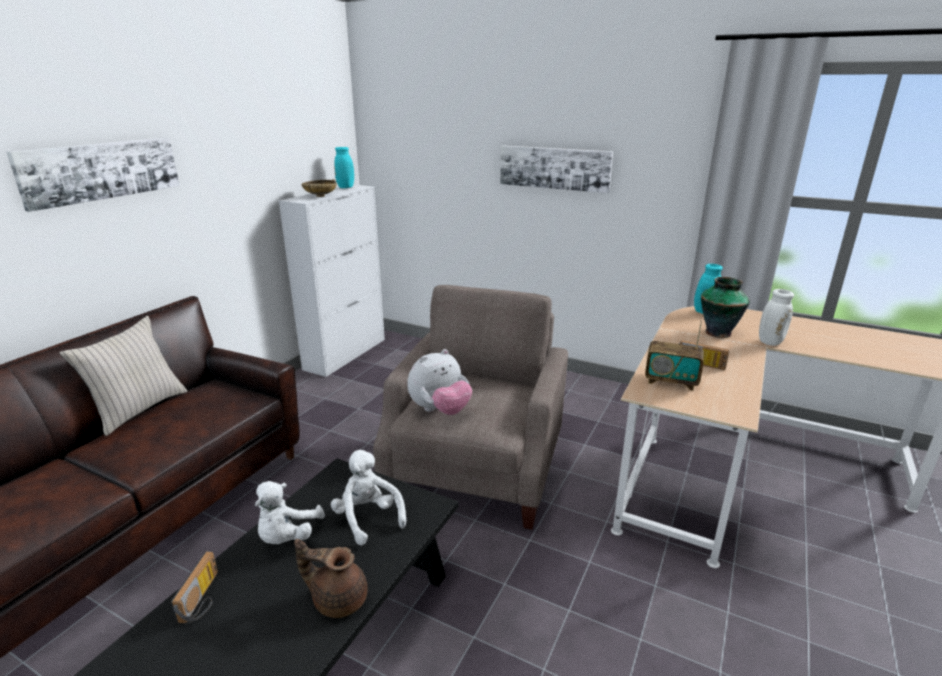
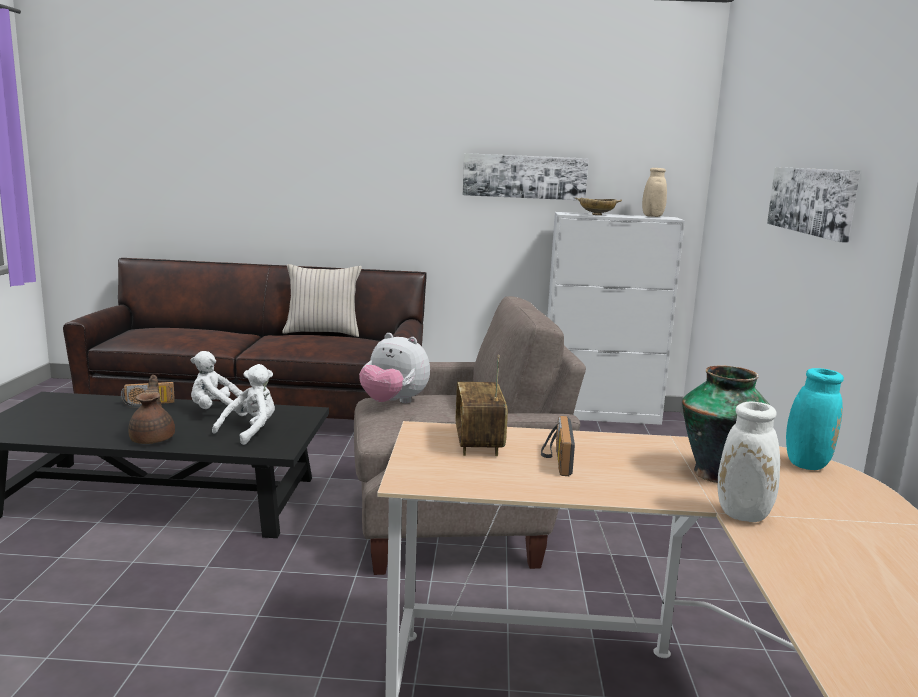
camera: 65 degrees right, 10 degrees down
(101, 170) = (382, 150): picture -> picture (524, 176)
(345, 188) = (651, 216): turquoise vase -> beige vase

